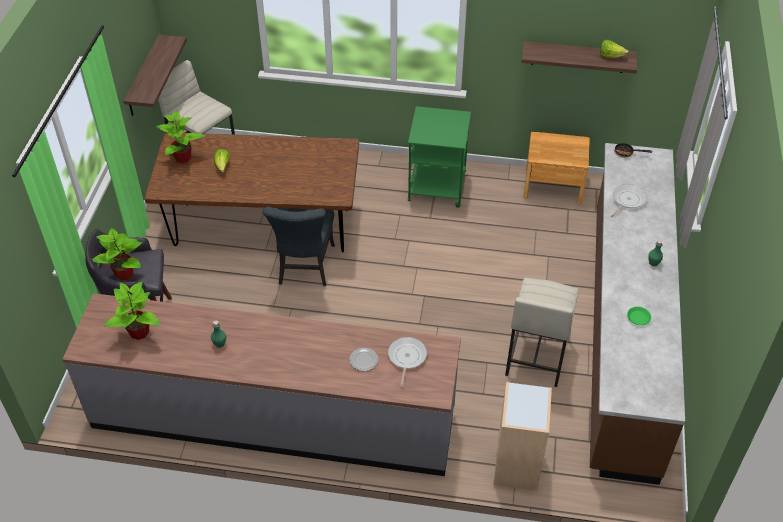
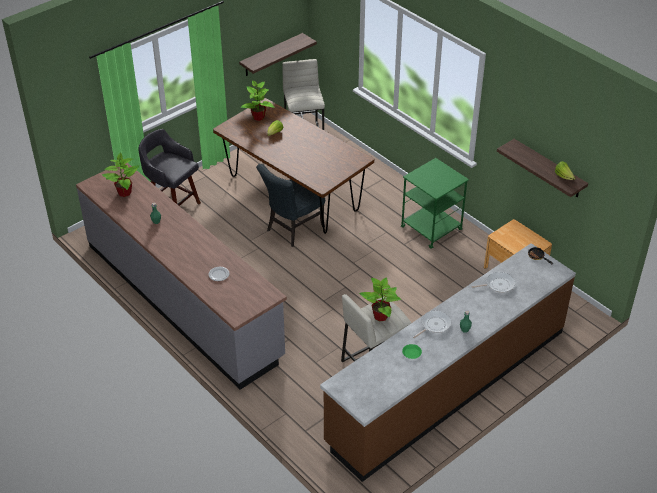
camera: 40 degrees right, 5 degrees down
(125, 274) = (163, 165): potted plant -> potted plant (381, 316)
(406, 358) = (243, 287): frying pan -> frying pan (434, 325)
(516, 466) = (287, 412): bookcase -> none

